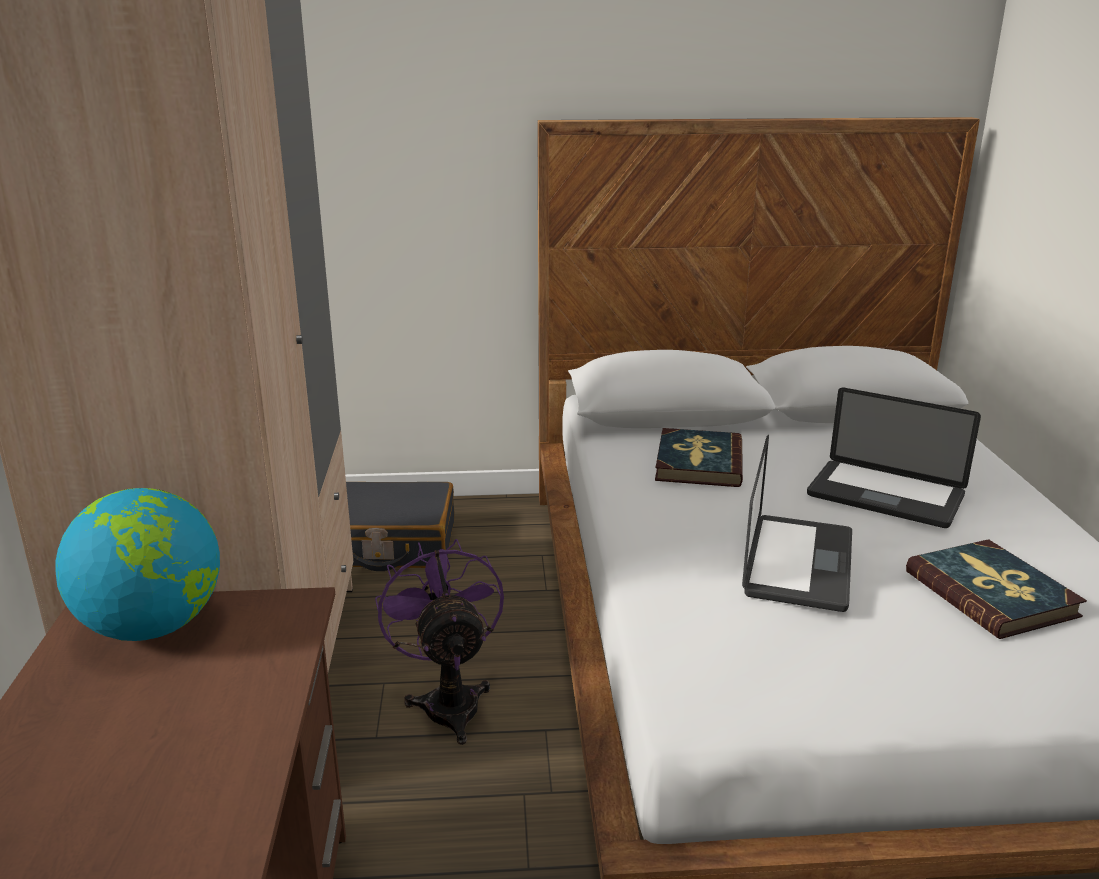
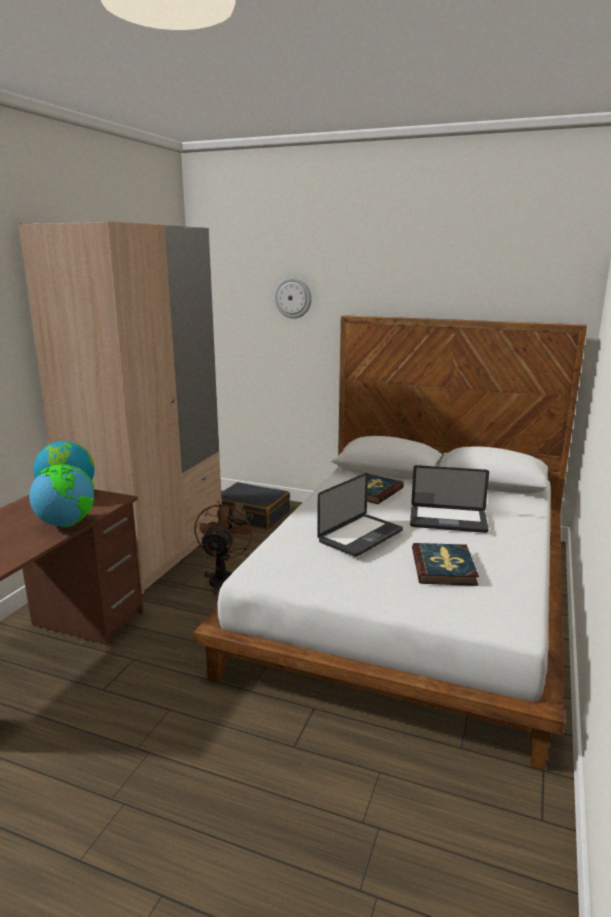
camera: 25 degrees right, 5 degrees down
(245, 717) = (66, 524): none -> globe
(423, 87) = (293, 297): none -> wall clock
(449, 701) = (223, 579): purple fan -> brown fan
(885, 496) = (448, 520): laptop -> laptop turned 45 degrees counterclockwise

